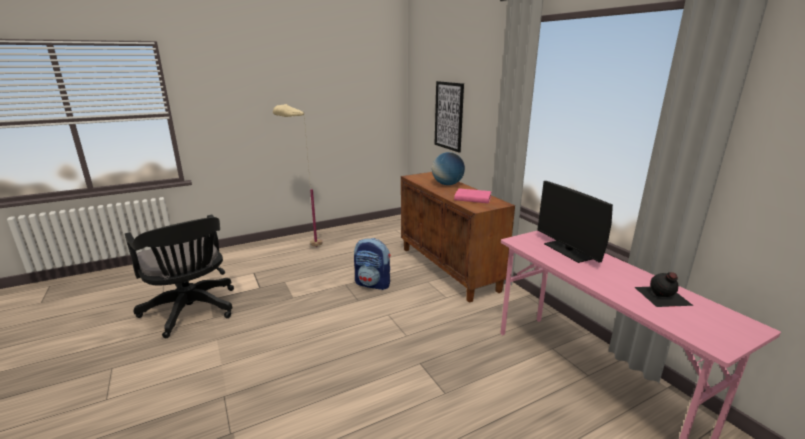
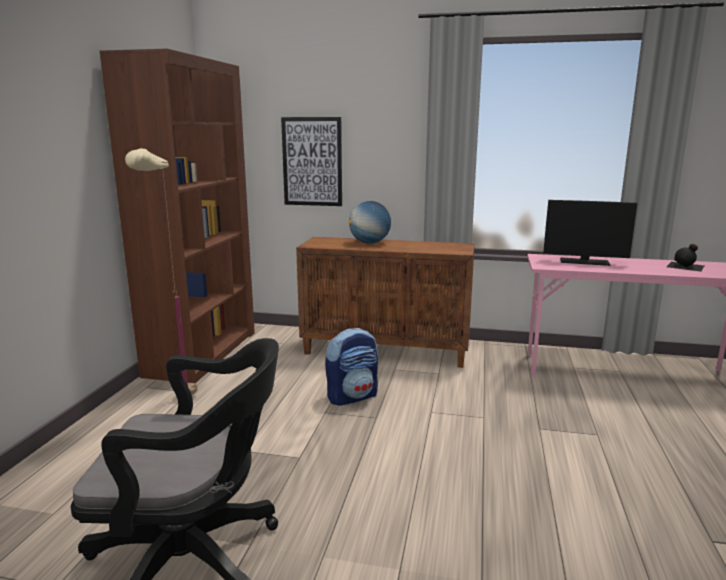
camera: 50 degrees left, 5 degrees down
(364, 228) = (203, 353): none -> brown bookcase
(471, 198) = (430, 247): pink book -> none

